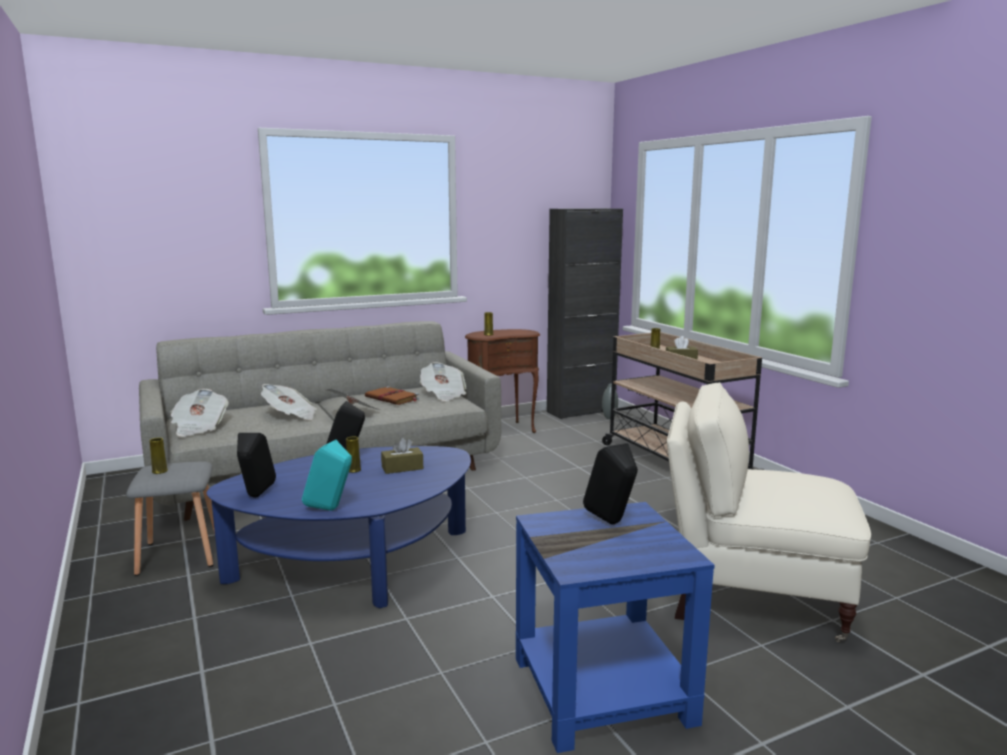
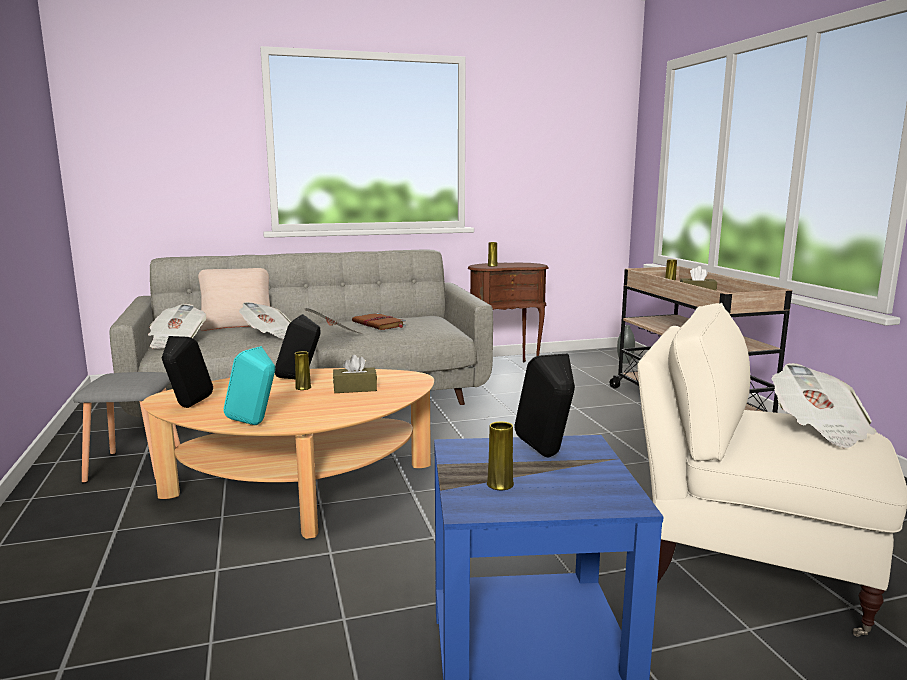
camera: 10 degrees right, 0 degrees up
(160, 471) = (113, 378): yellow vase -> yellow vase (500, 484)
(249, 404) = (238, 324): none -> beige pillow
(356, 563) = (302, 489): blue coffee table -> beige coffee table
(443, 394) = (434, 323): newspaper -> newspaper (819, 429)
(581, 411) = (595, 354): black cabinet -> none

